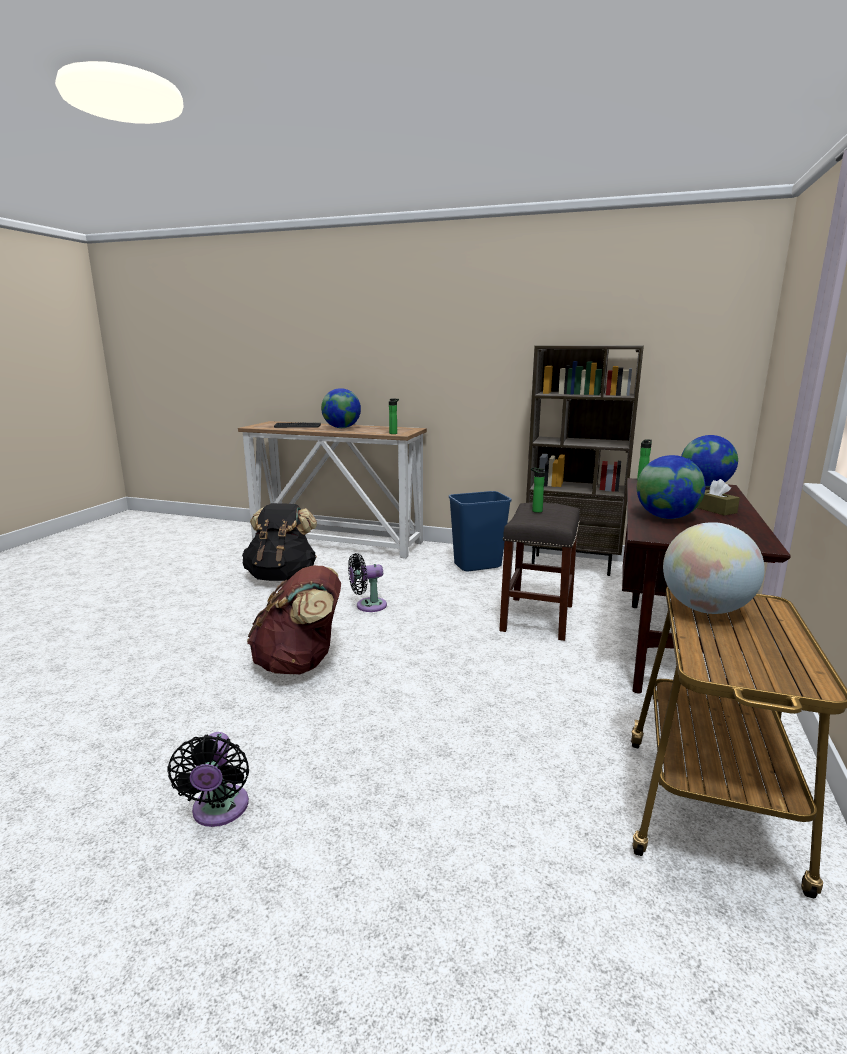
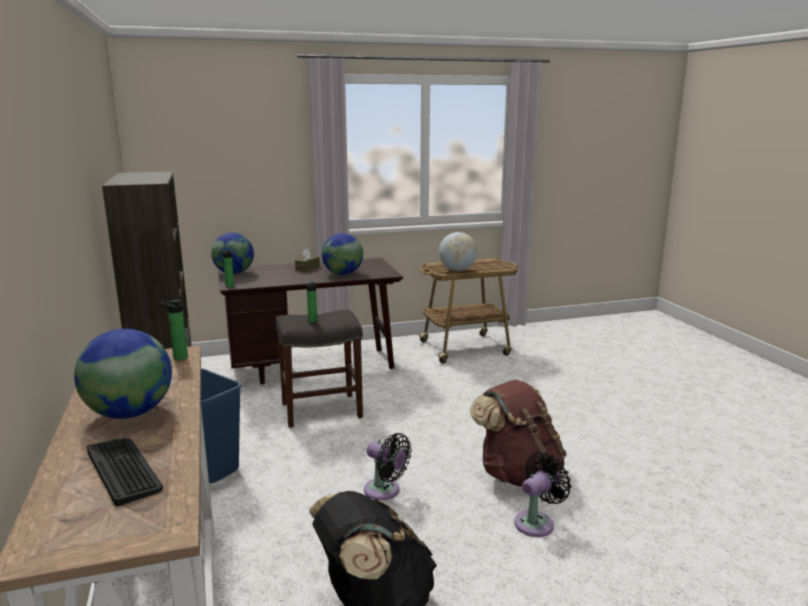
camera: 125 degrees left, 0 degrees up
(219, 811) = (642, 430): black fan -> black fan (537, 522)

